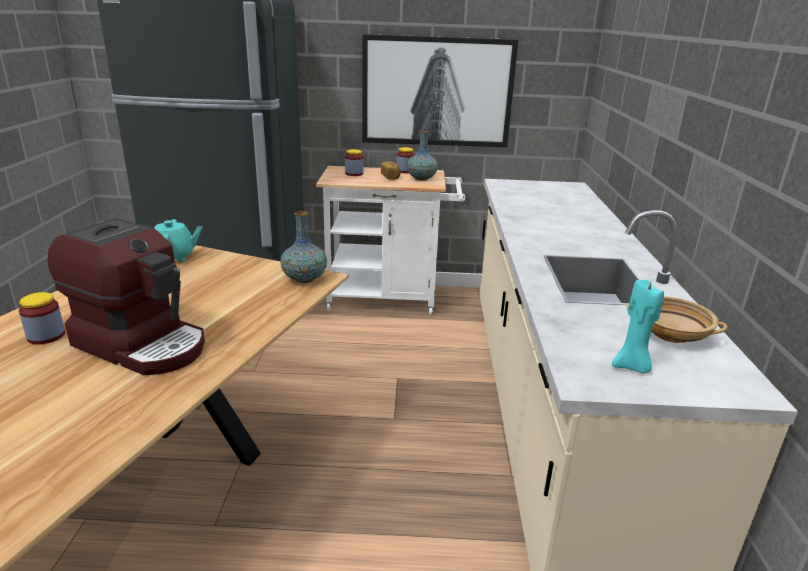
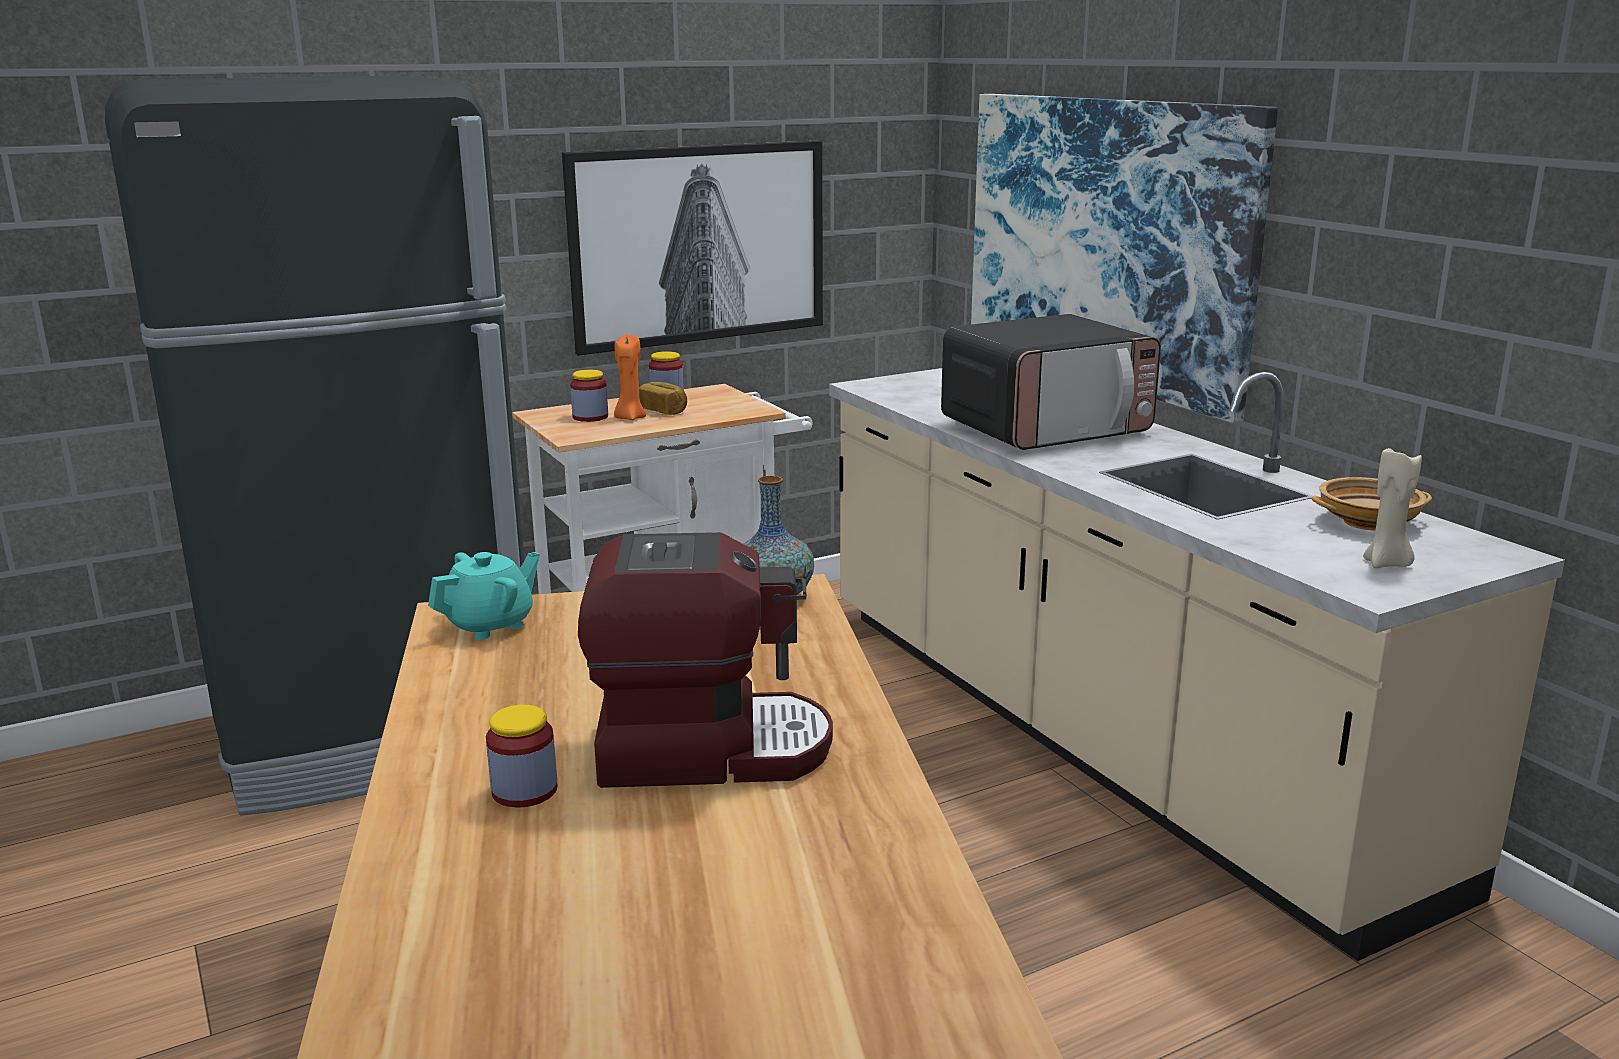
camera: 30 degrees left, 5 degrees down
(369, 177) = (630, 418): none -> orange candle
(421, 179) = (718, 404): vase -> none
(558, 224) = (1046, 428): none -> microwave
(632, 367) = (1386, 564): turquoise candle -> beige candle
(642, 113) = (1106, 242): none -> picture

